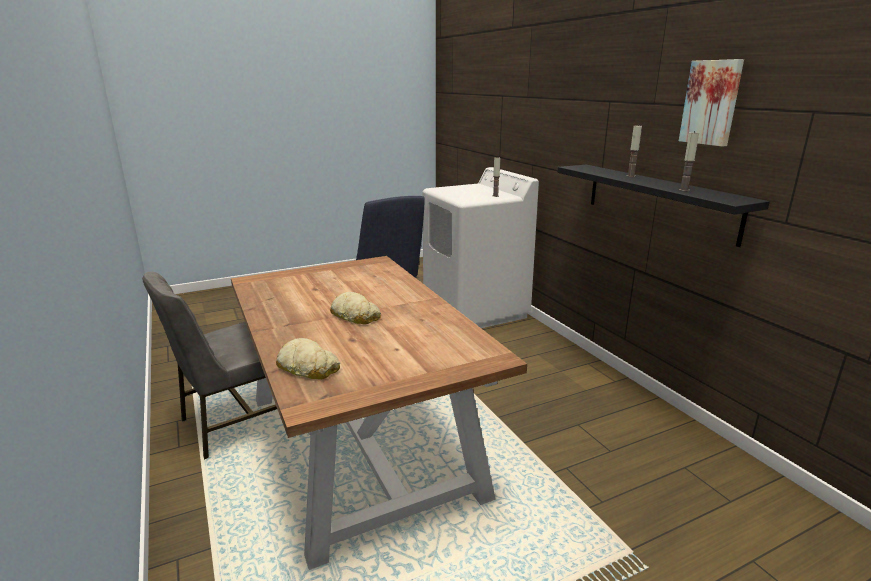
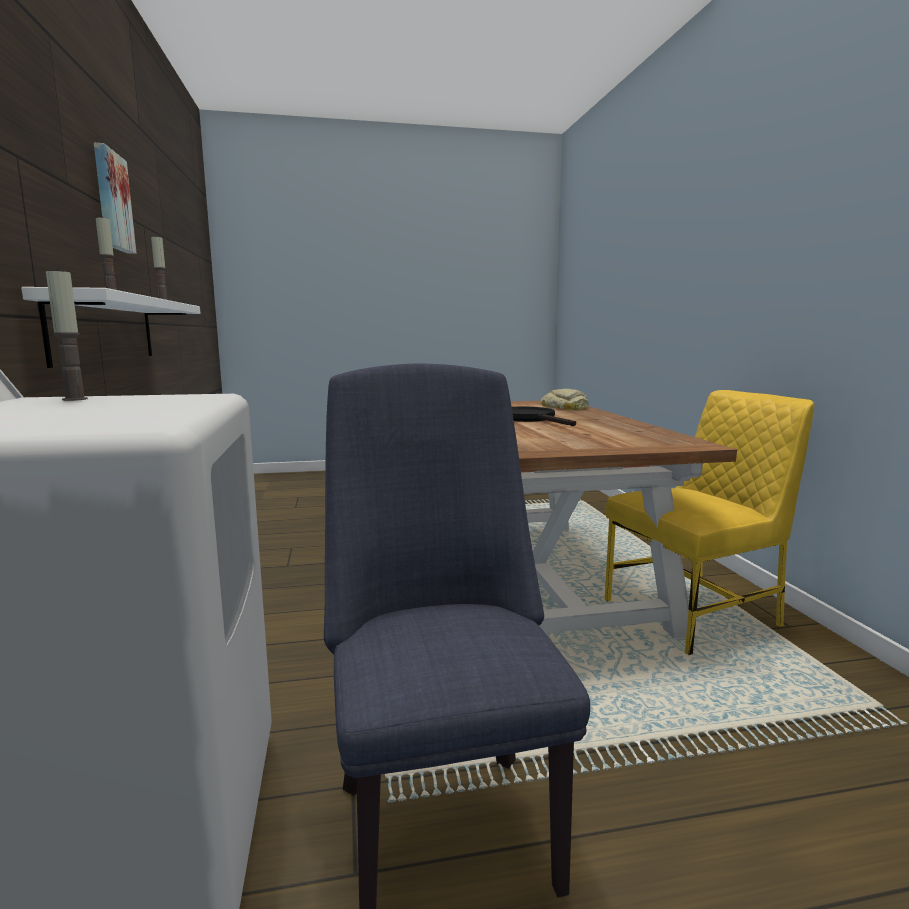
camera: 165 degrees left, 10 degrees down
(238, 422) = (695, 614): grey chair -> yellow chair
(355, 315) = (530, 419): bread -> black frying pan
(658, 201) = (106, 329): black shelf -> white shelf

